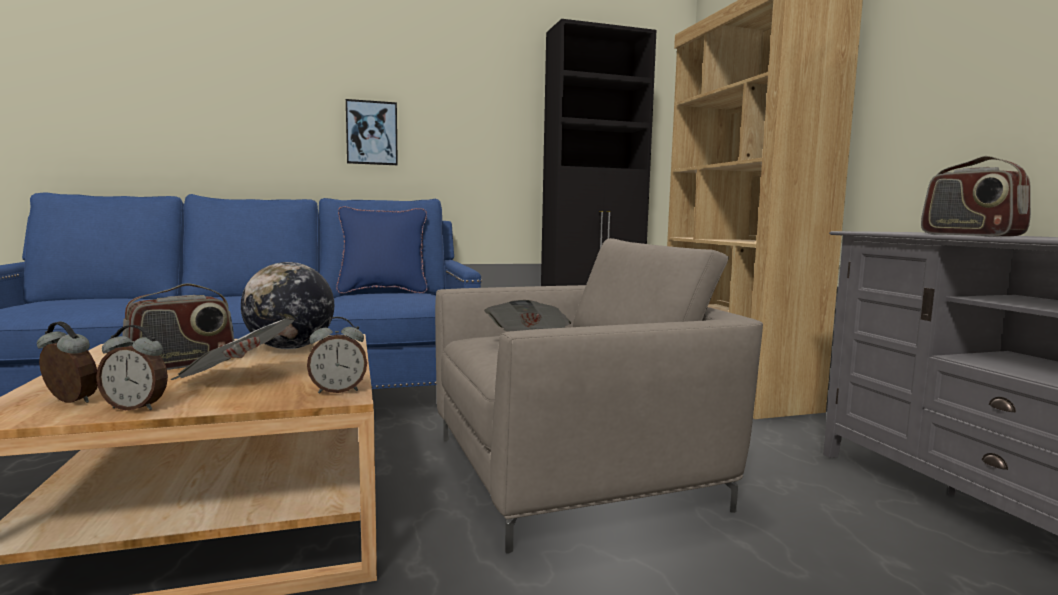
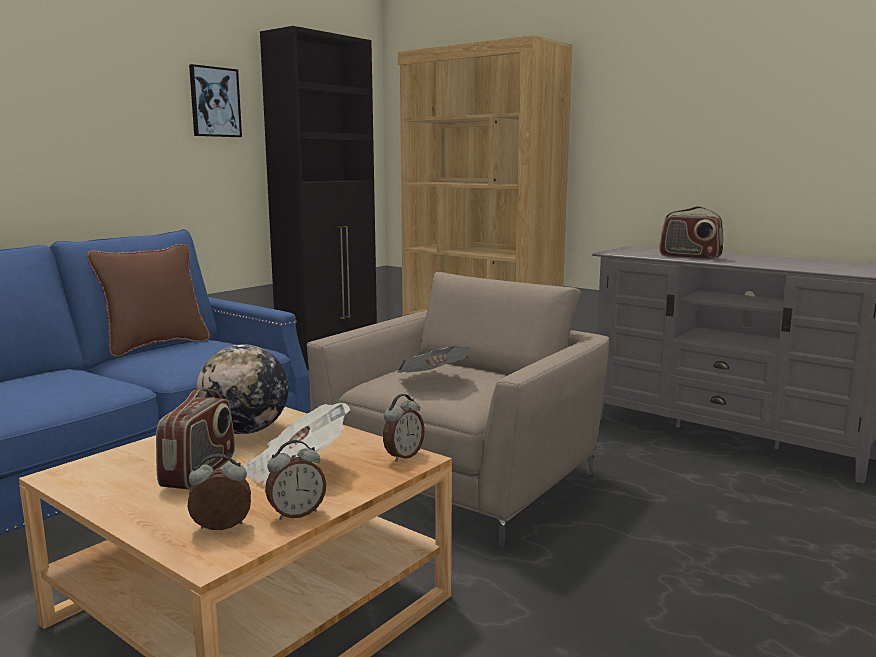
camera: 35 degrees left, 5 degrees up
(371, 133) = (81, 150): picture -> picture (214, 102)
(383, 291) = (155, 345): blue pillow -> brown pillow

